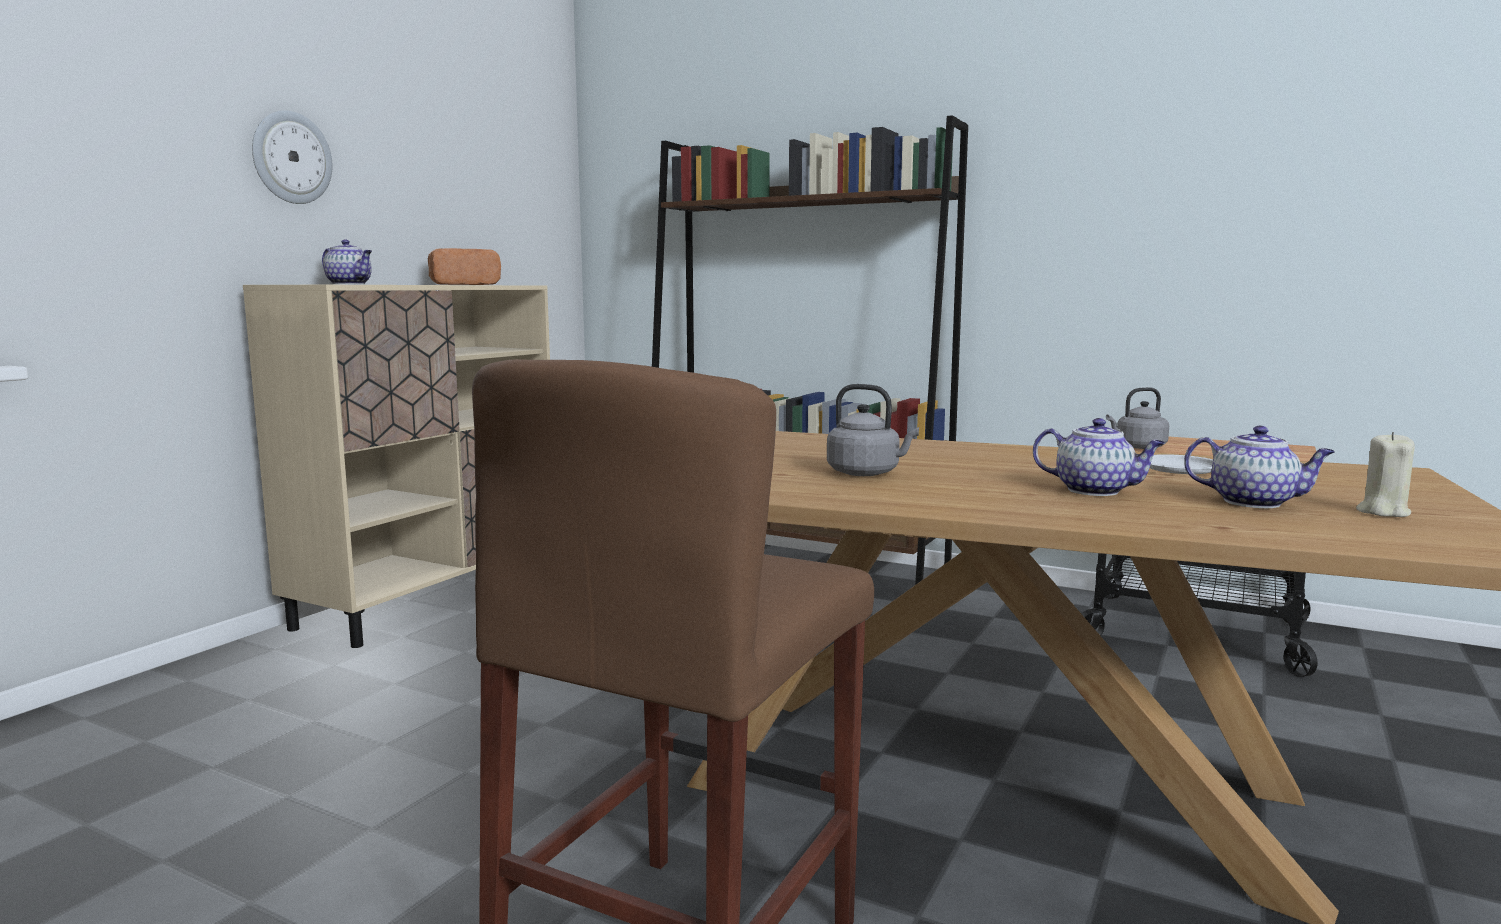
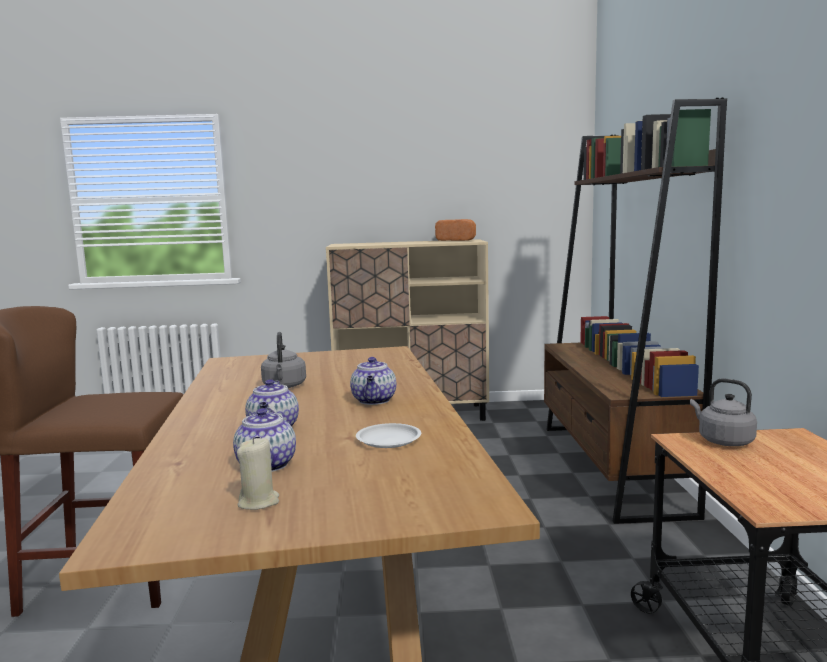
camera: 60 degrees right, 0 degrees up
(291, 158) = (365, 179): wall clock -> none
(350, 284) = (375, 243): teapot -> teapot (374, 401)

